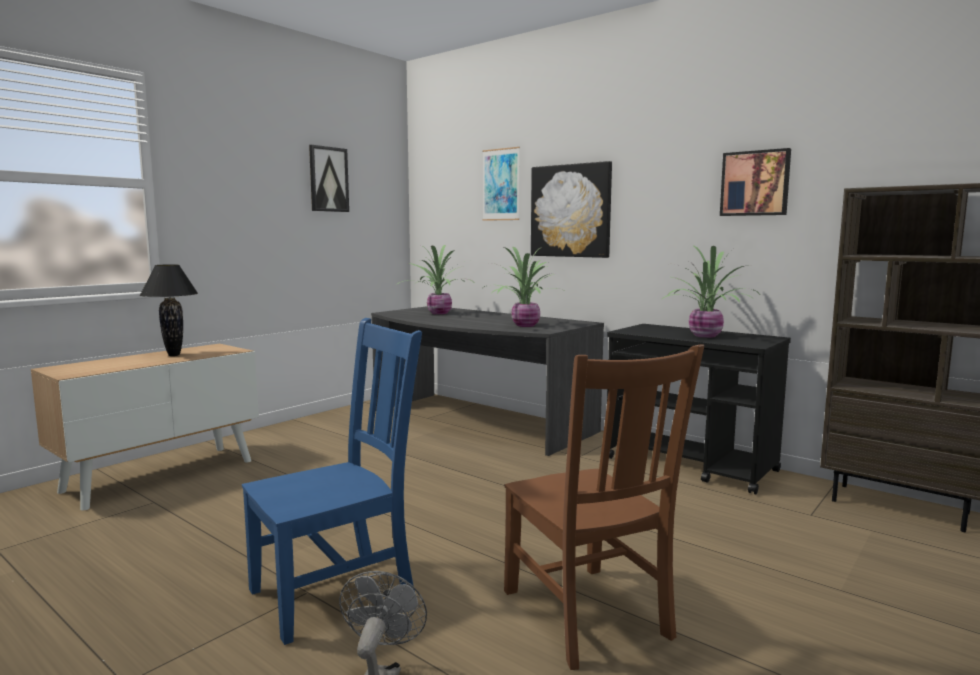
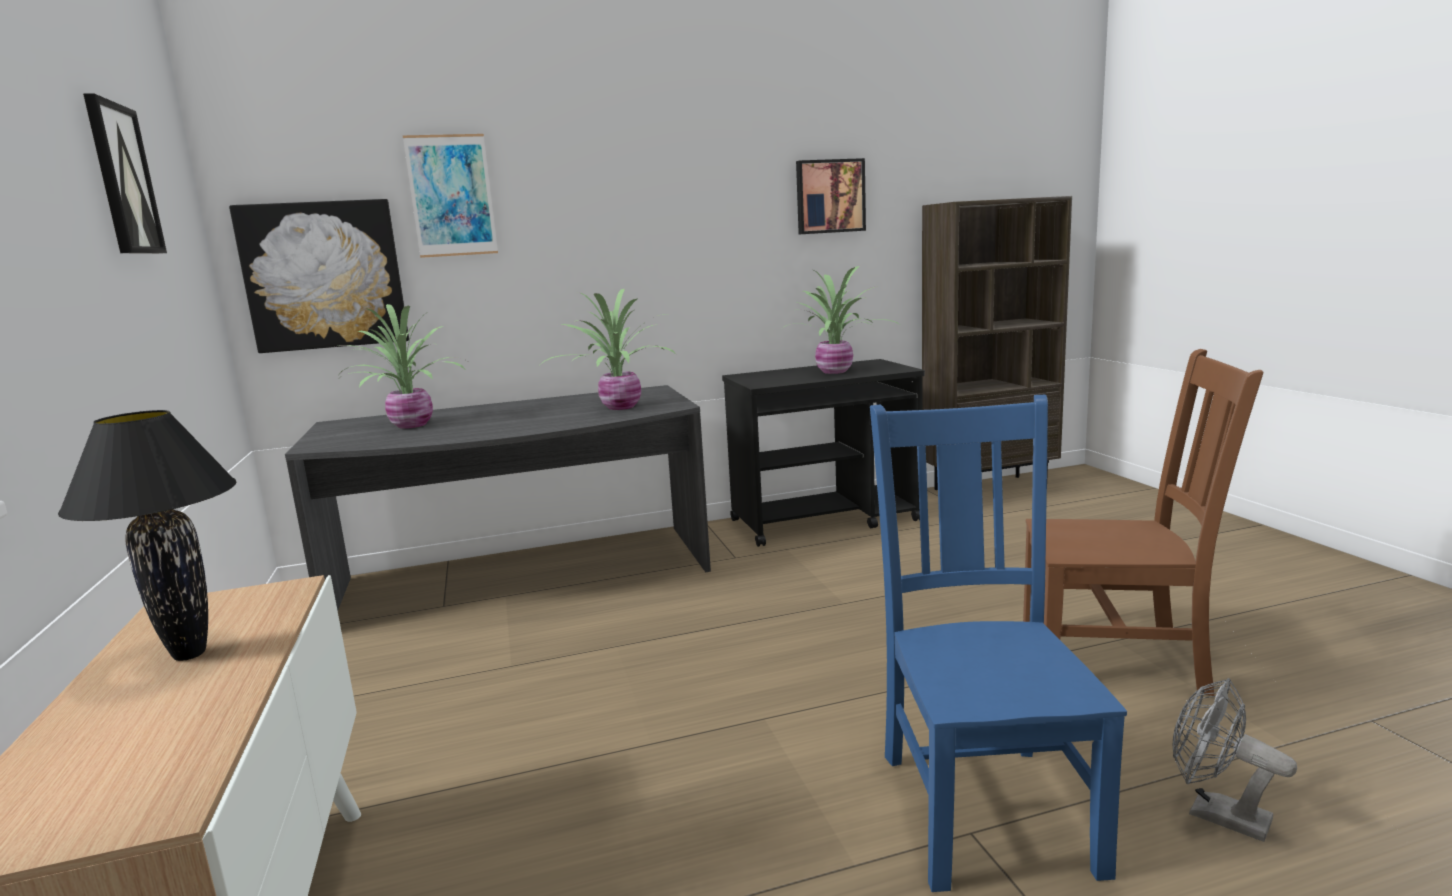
camera: 55 degrees left, 5 degrees up
(571, 211) = (593, 235): picture -> picture (324, 275)

